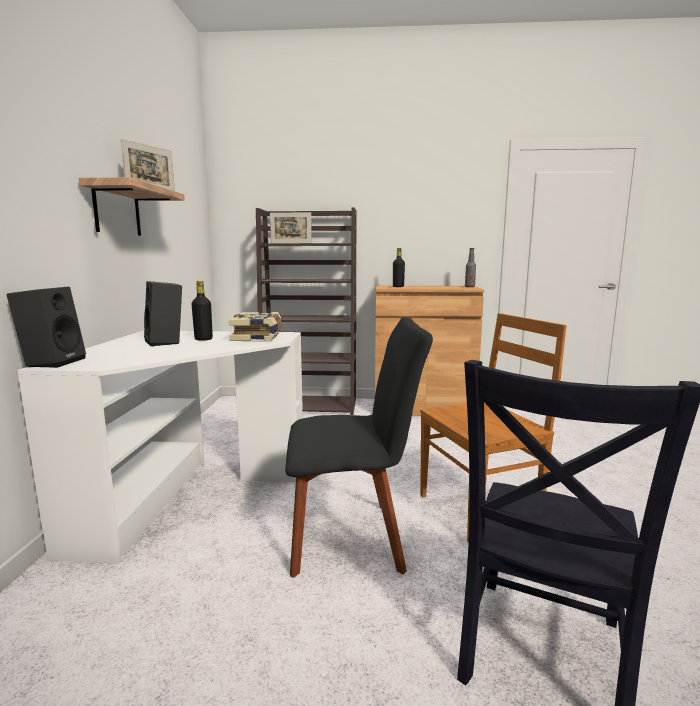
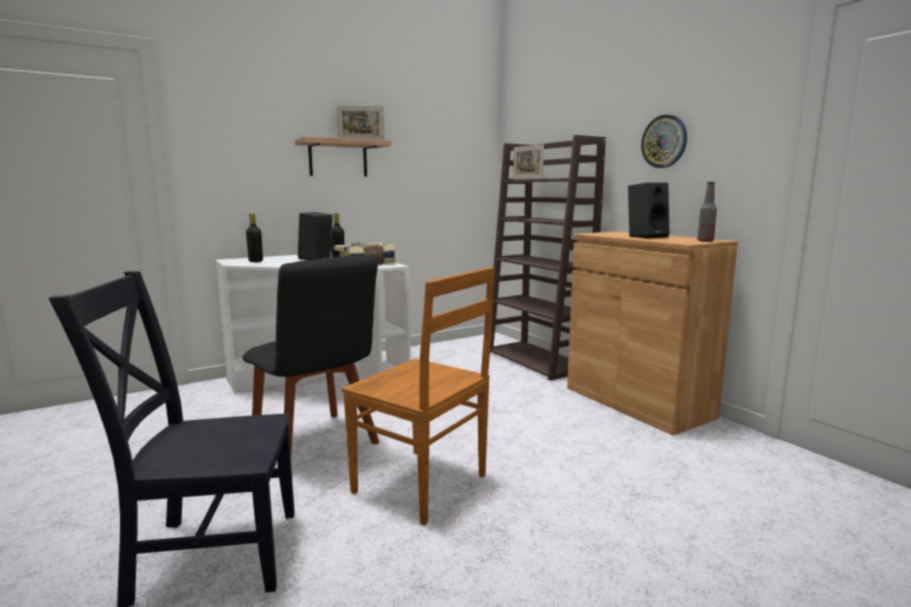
camera: 55 degrees right, 0 degrees up
(53, 362) = (236, 259): black speaker -> black speaker (646, 237)
(398, 287) = (617, 234): black bottle -> black bottle (255, 261)
(409, 218) = (664, 141): none -> wall clock

